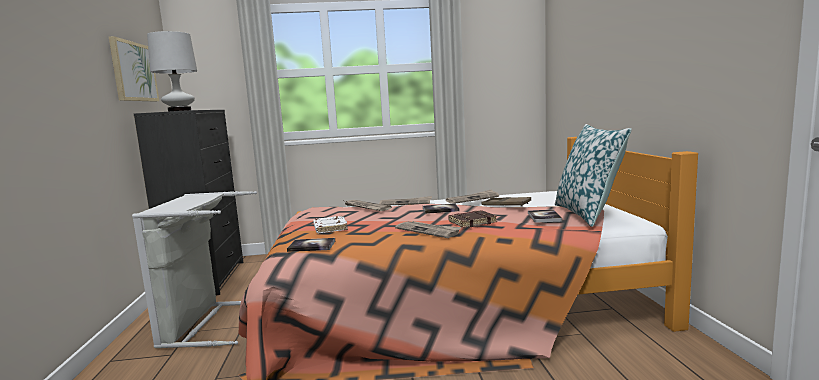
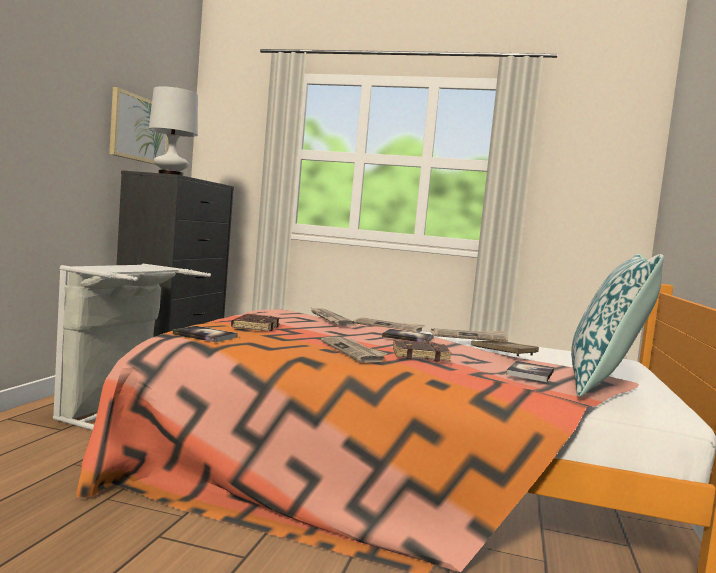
camera: 20 degrees right, 5 degrees down
(329, 228) = (255, 327): white book -> brown book

